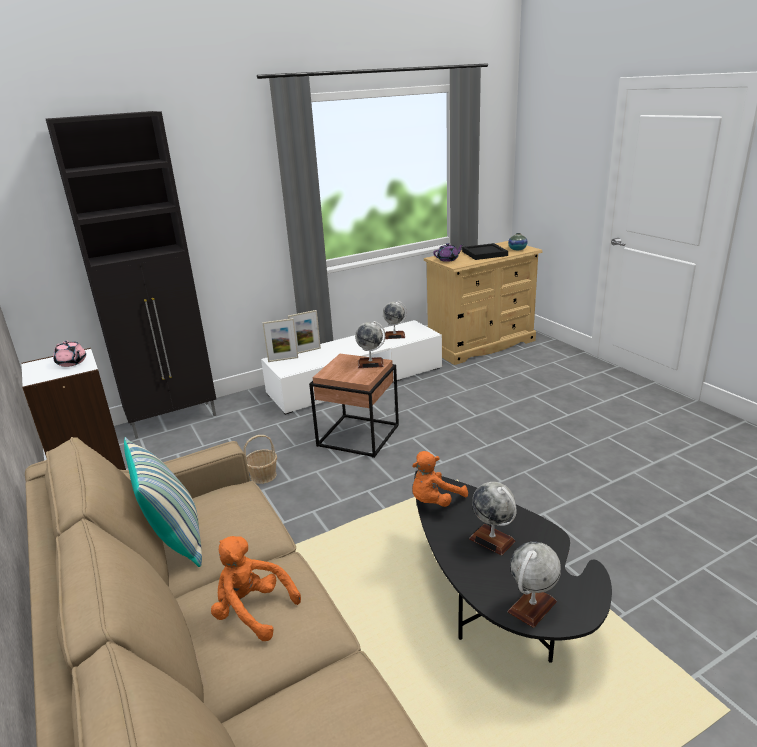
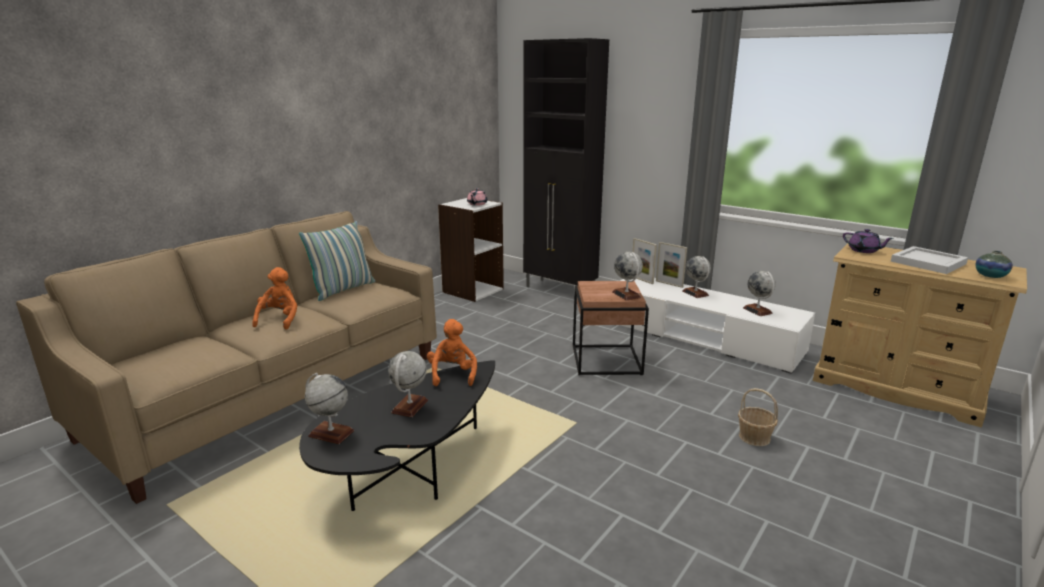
camera: 65 degrees right, 5 degrees down
(263, 476) = (516, 338): basket -> basket (754, 437)
(338, 347) = (695, 293): none -> globe
(434, 501) = (452, 374): orange plush toy -> orange plush toy turned 60 degrees clockwise
(484, 253) = (927, 262): black tray -> white tray

